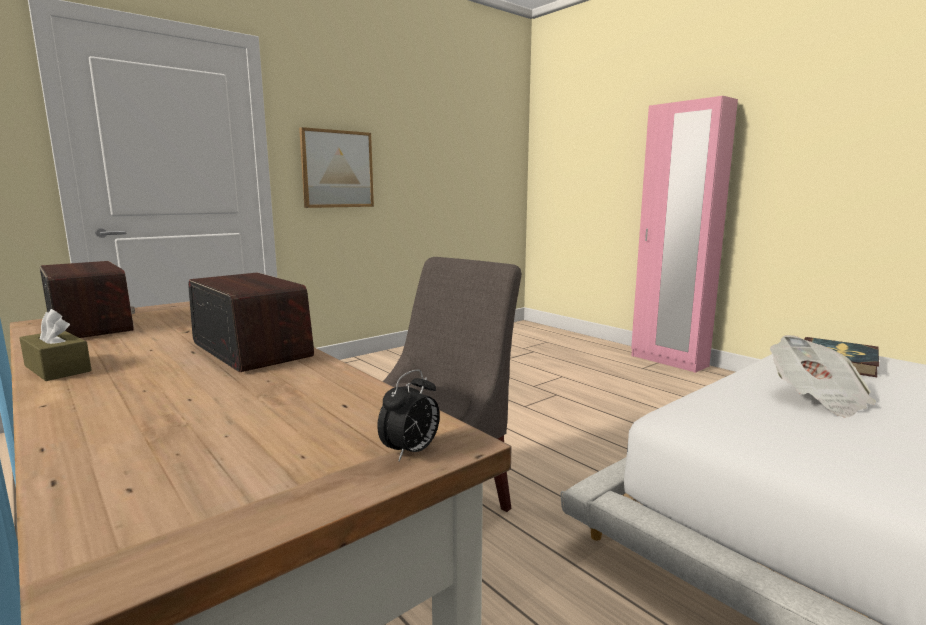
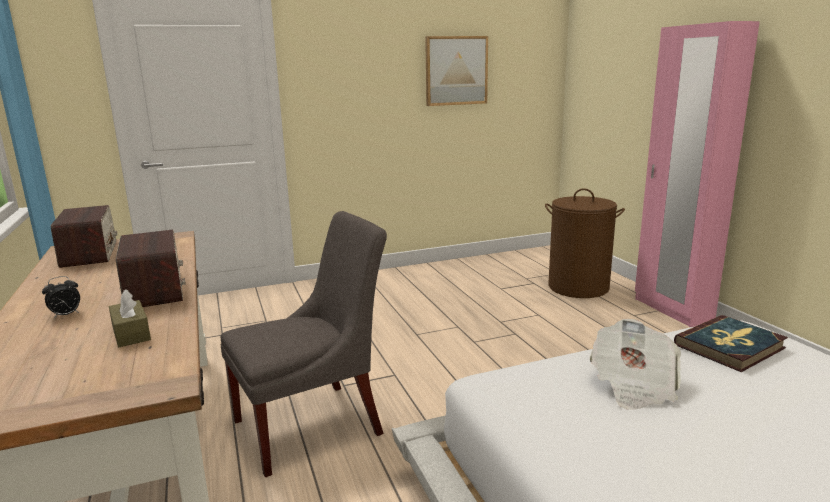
camera: 20 degrees right, 5 degrees up
(57, 368) = (37, 293): brown tissue box -> brown tissue box (131, 333)
(337, 169) = (345, 100): picture -> picture (456, 71)
(411, 452) = (139, 388): alarm clock -> alarm clock (66, 315)
(575, 351) = (578, 287): none -> brown laundry basket

